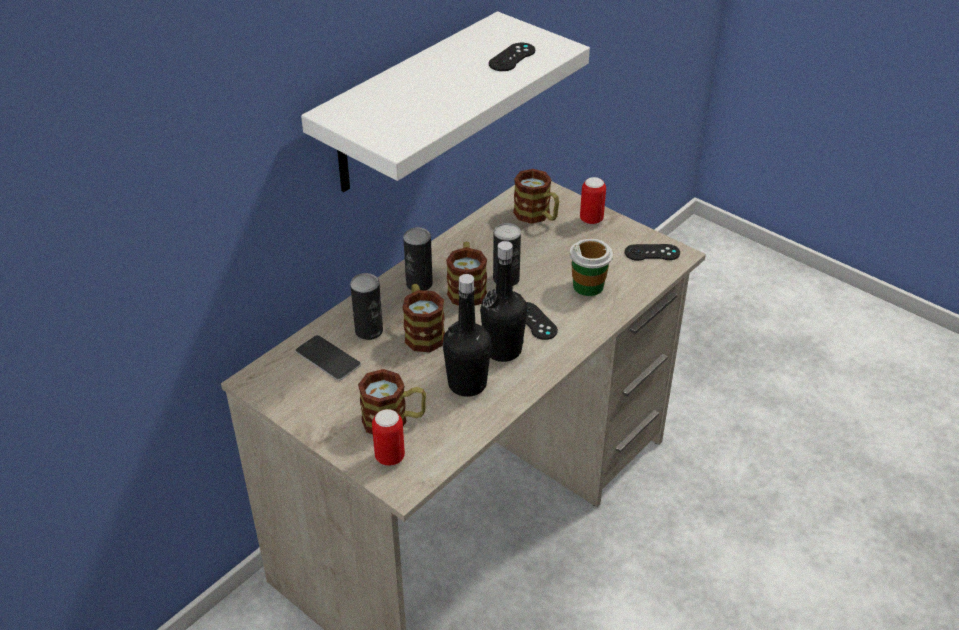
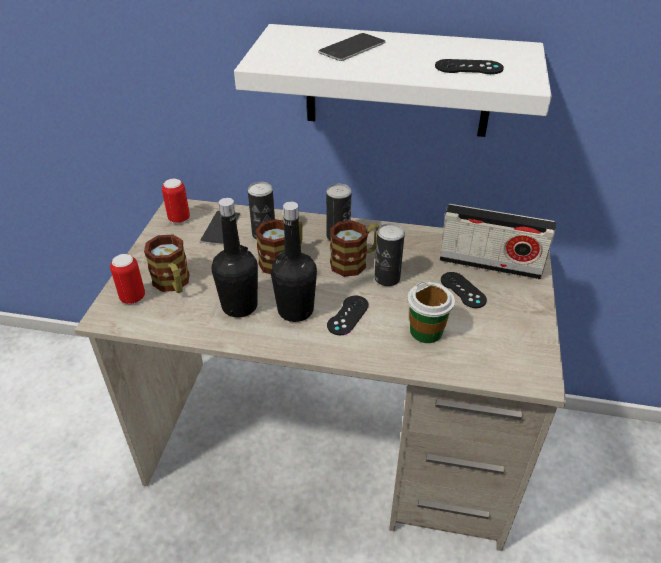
camera: 60 degrees right, 0 degrees up
(414, 92) = (352, 47): none -> phone
(537, 216) = (489, 264): mug -> radio
(591, 220) = (523, 298): can -> can (179, 219)
(652, 253) = (520, 358): black game controller -> black game controller (463, 290)

